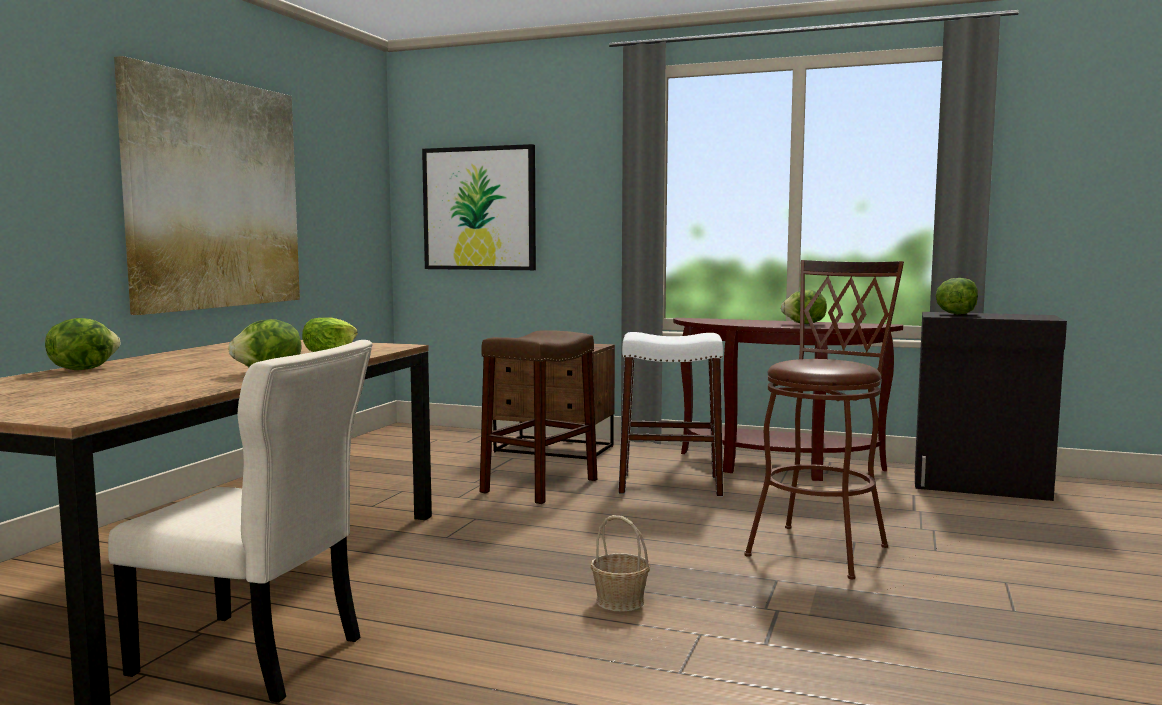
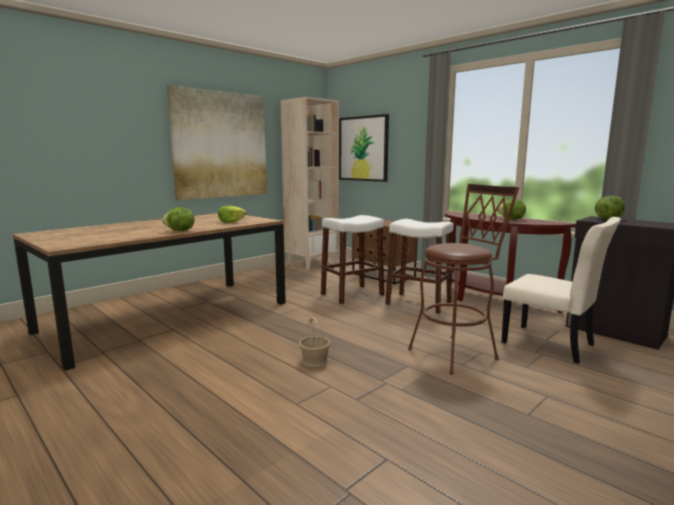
camera: 25 degrees right, 5 degrees up
(82, 369) = (124, 224): lettuce -> none
(255, 658) = (144, 355): beige chair -> beige chair (551, 345)
(387, 442) = (311, 263): none -> beige bookcase
(540, 486) = (352, 294): brown stool -> white stool

